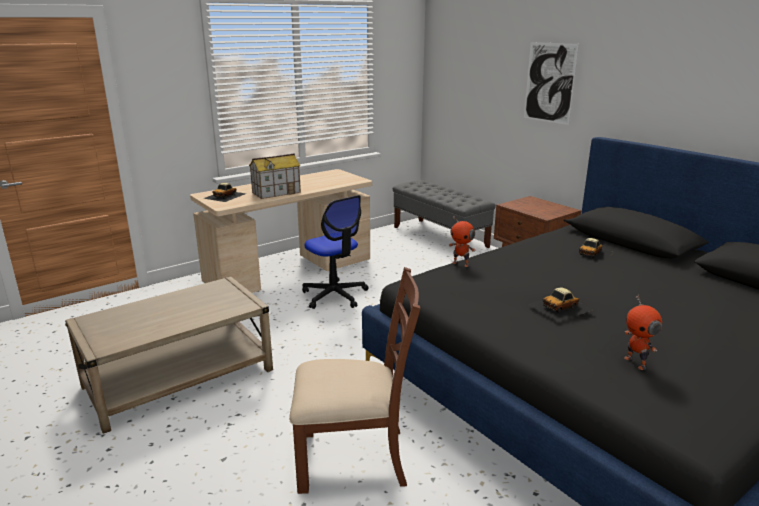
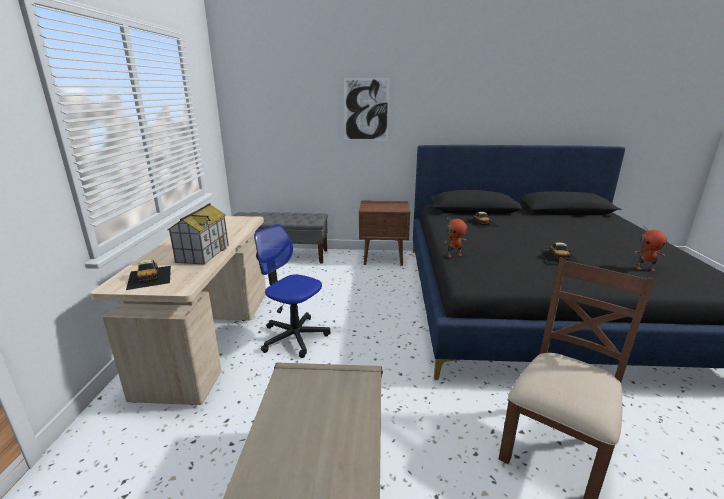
camera: 50 degrees left, 0 degrees up
(335, 295) = (294, 337): office chair -> office chair turned 150 degrees counterclockwise

